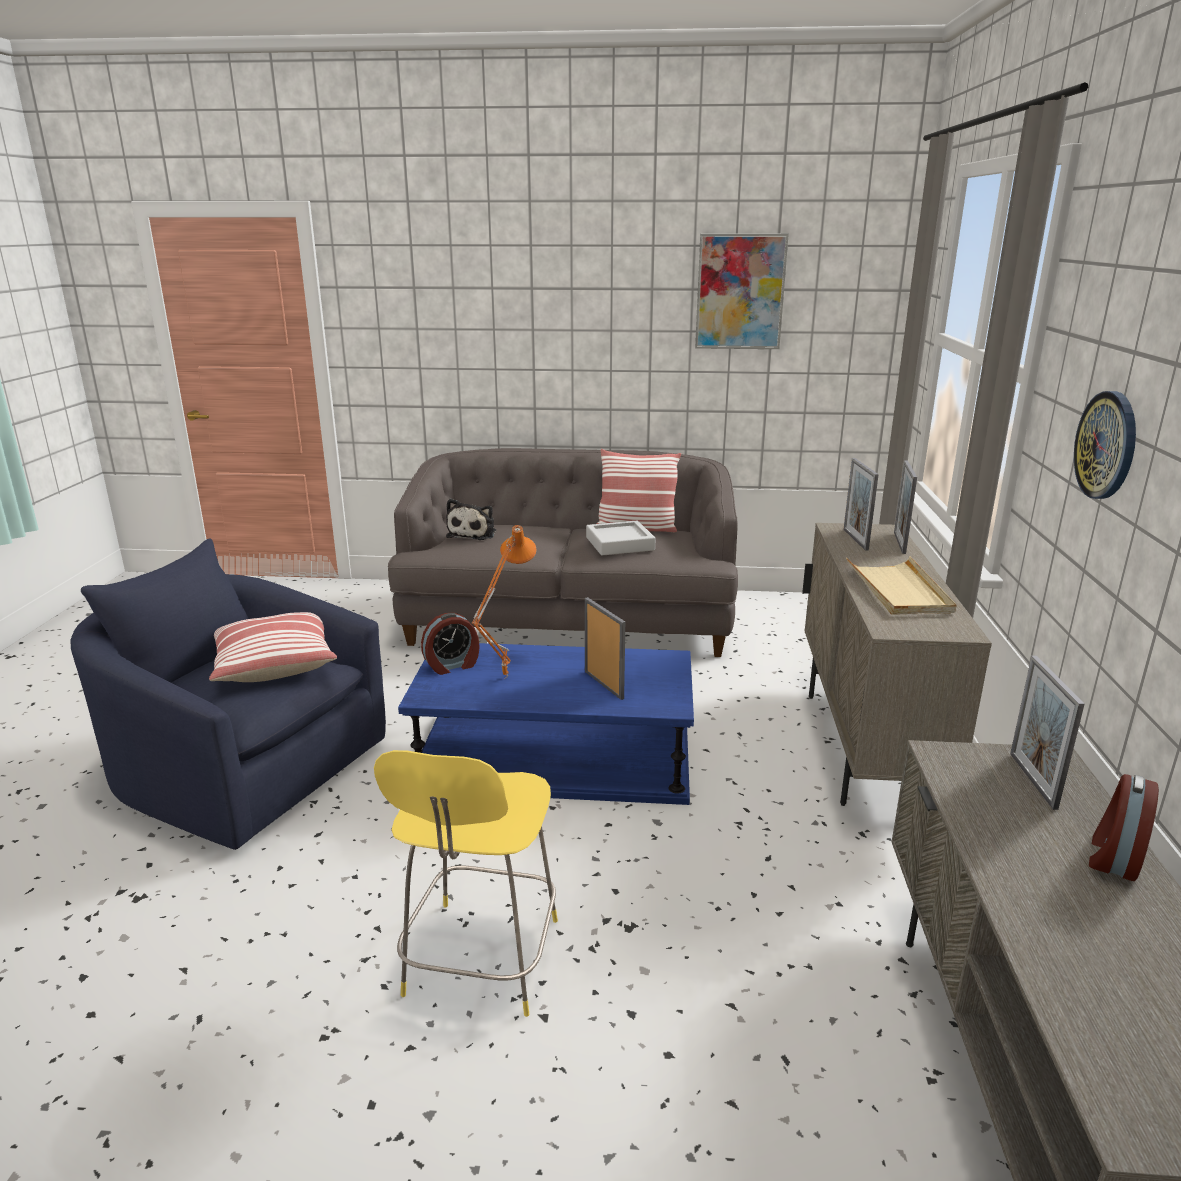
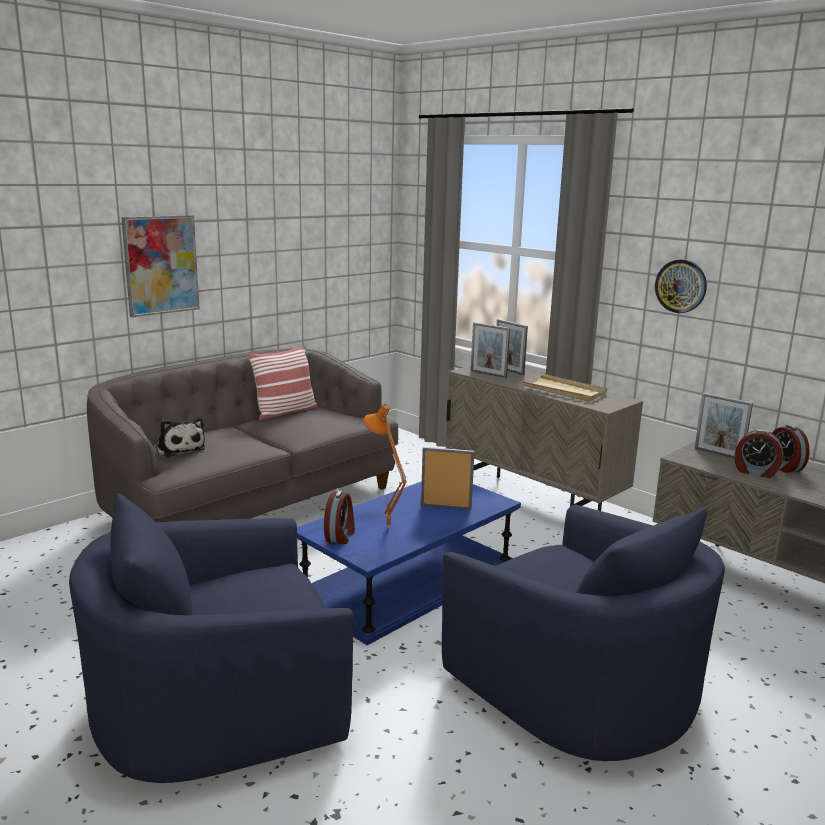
camera: 50 degrees left, 5 degrees down
(273, 664) = (248, 583): pillow -> none
(480, 961) = (577, 686): yellow stool -> blue armchair
(620, 544) = (305, 423): grey tray -> none
(740, 292) = (306, 219): picture -> picture (161, 265)
(1024, 836) = (755, 472): none -> alarm clock

